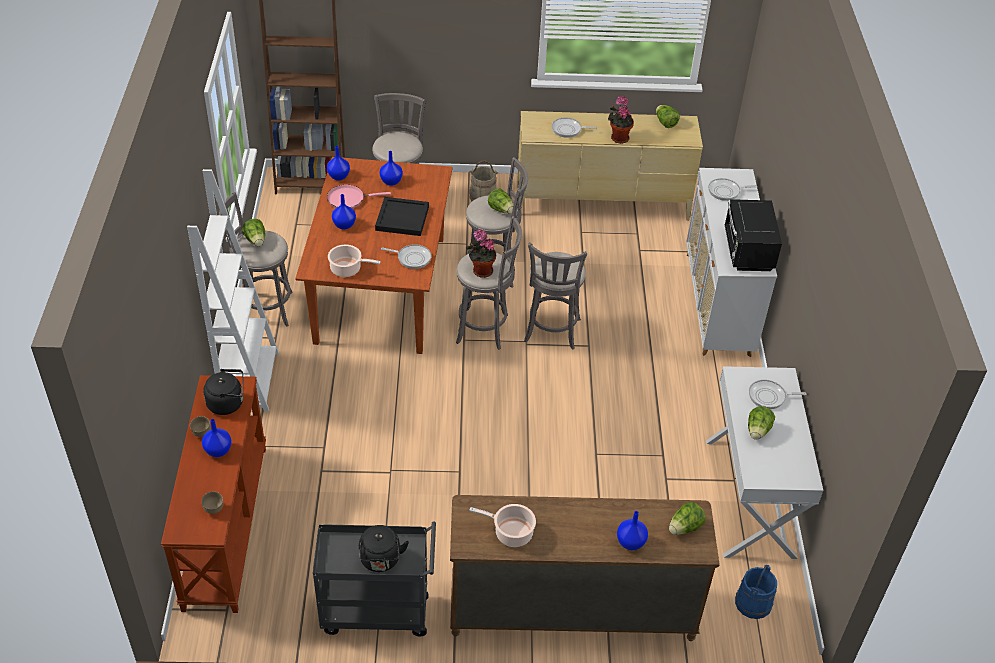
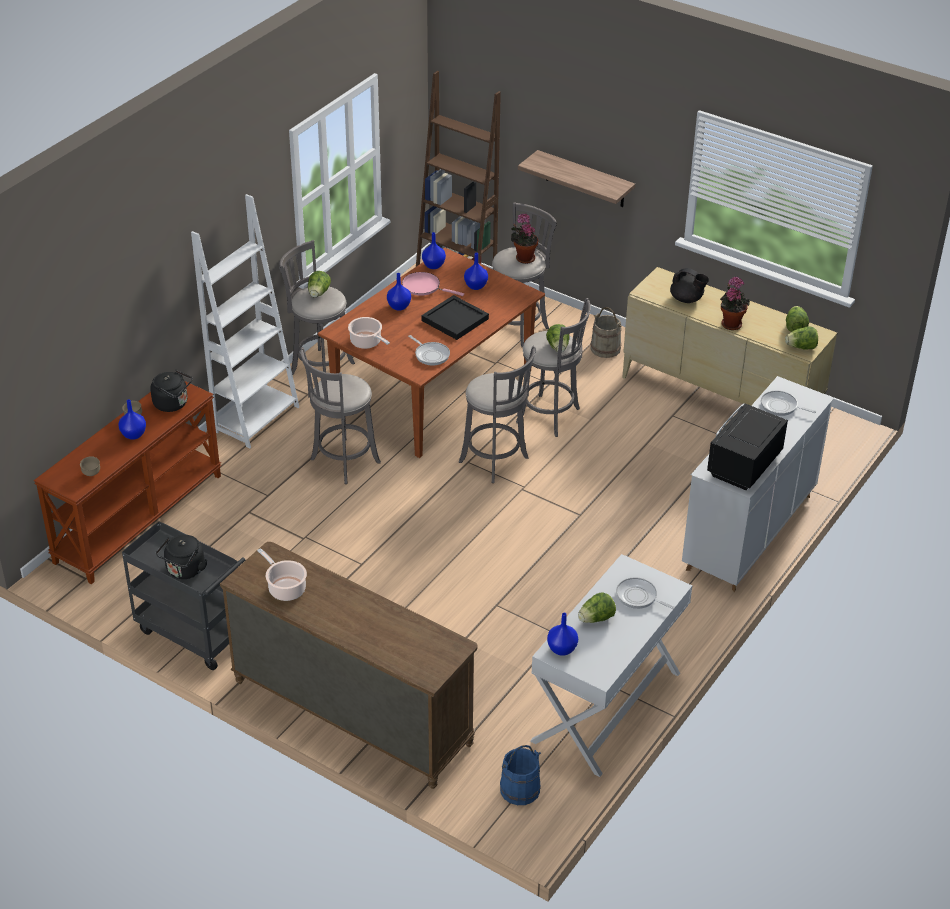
camera: 35 degrees right, 5 degrees down
(431, 54) = (585, 179): none -> shelf
(481, 271) = (486, 391): potted plant -> potted plant (523, 258)
(551, 332) = (555, 489): grey stool -> grey stool (342, 462)
(568, 130) = (687, 299): frying pan -> black teapot
(630, 543) = (375, 642): blue vase -> blue vase (561, 649)
(685, 528) = (434, 653): lettuce -> lettuce (801, 347)

